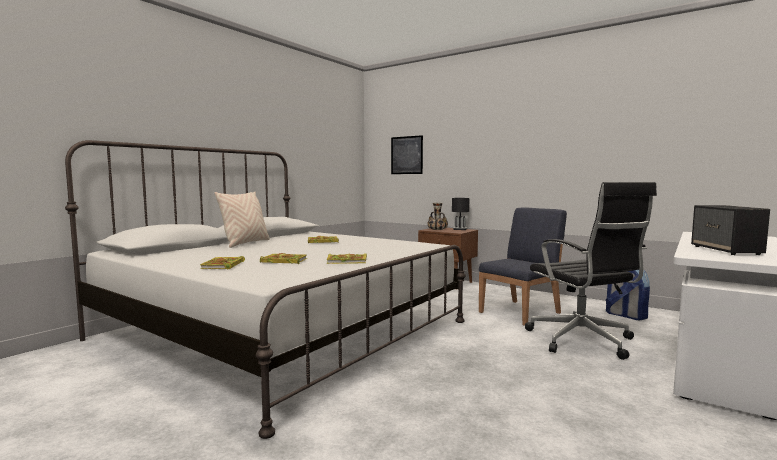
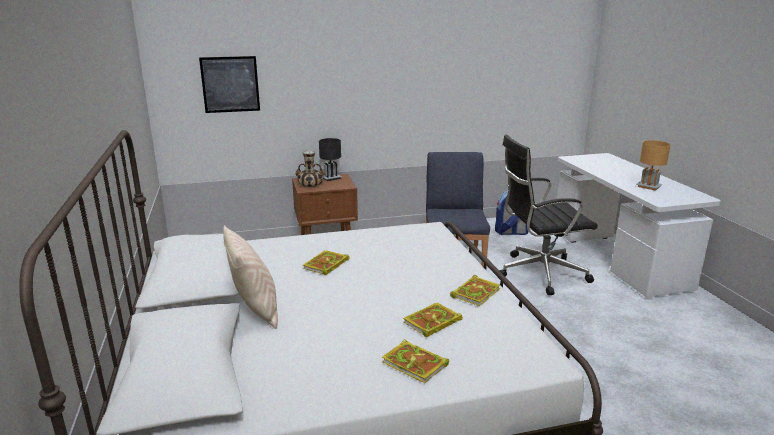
camera: 50 degrees left, 15 degrees up
(582, 341) = (539, 273): black office chair -> black office chair turned 150 degrees clockwise
(726, 250) = (649, 186): speaker -> brown table lamp

